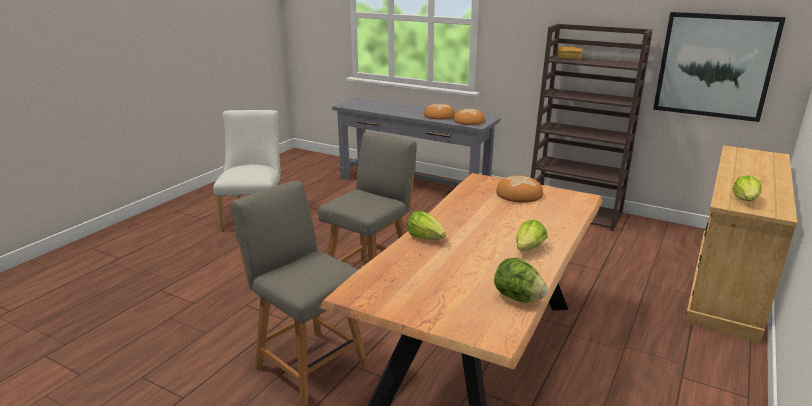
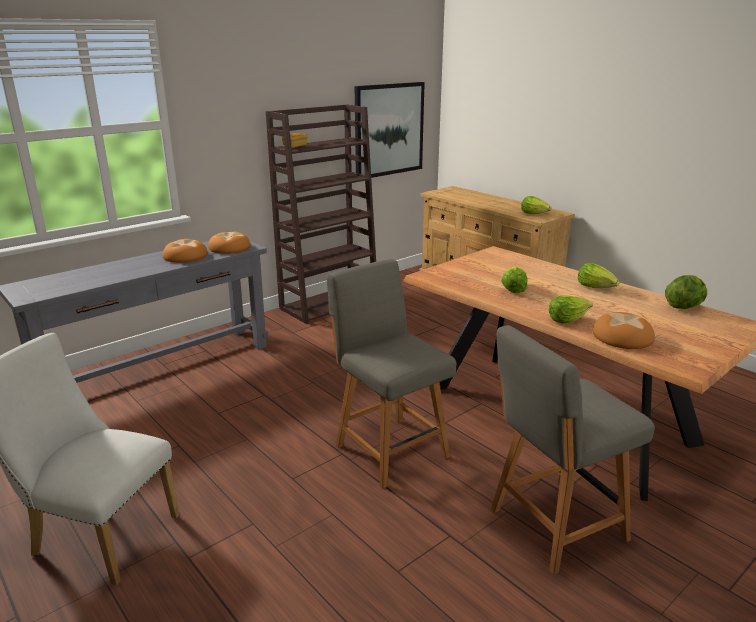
camera: 70 degrees left, 0 degrees up
(482, 212) = (513, 289): none -> lettuce
(518, 194) = (477, 269): bread -> bread (623, 337)

